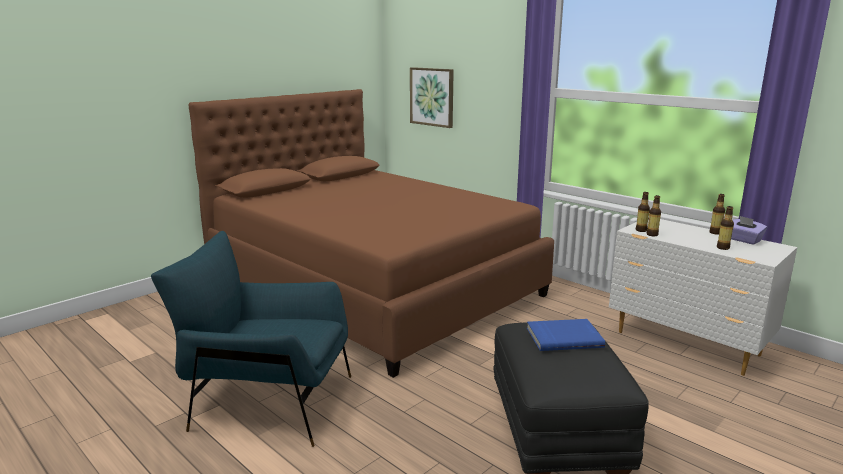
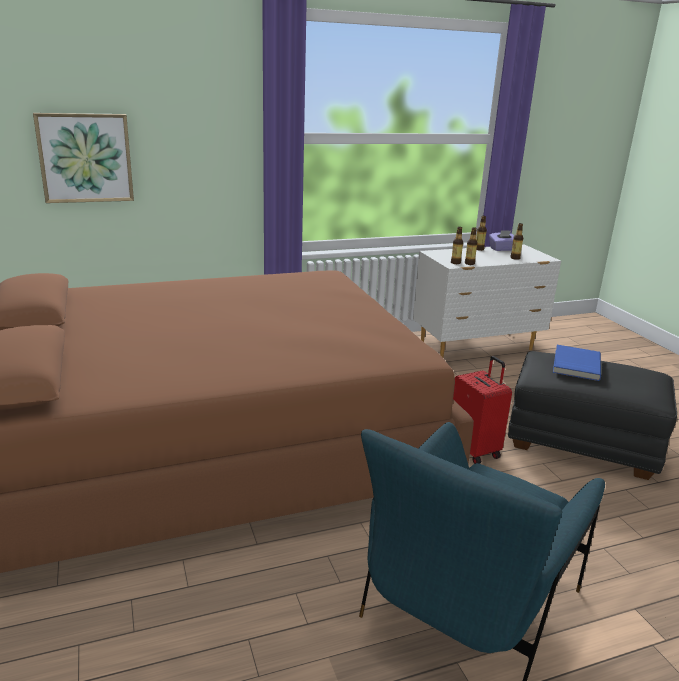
camera: 65 degrees left, 5 degrees up
(473, 374) = (475, 450): none -> red suitcase

